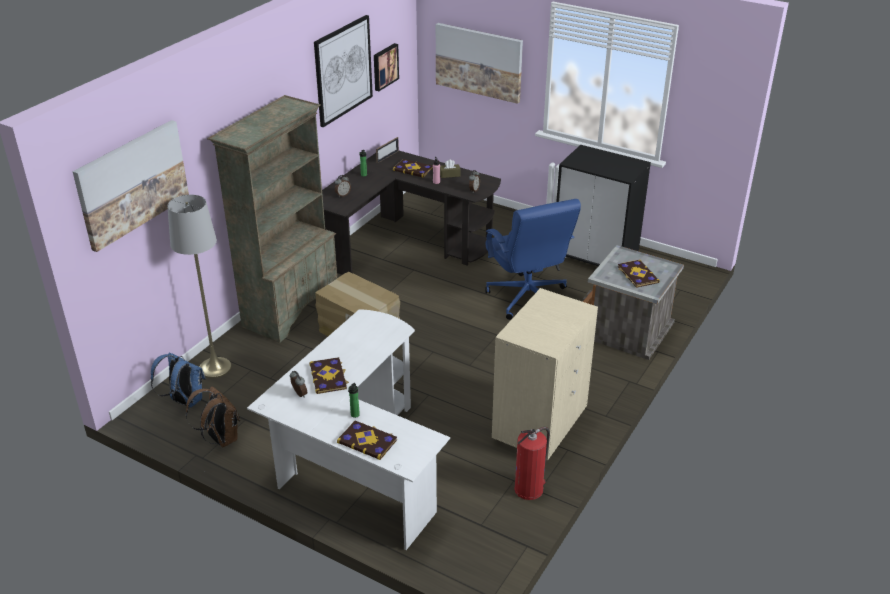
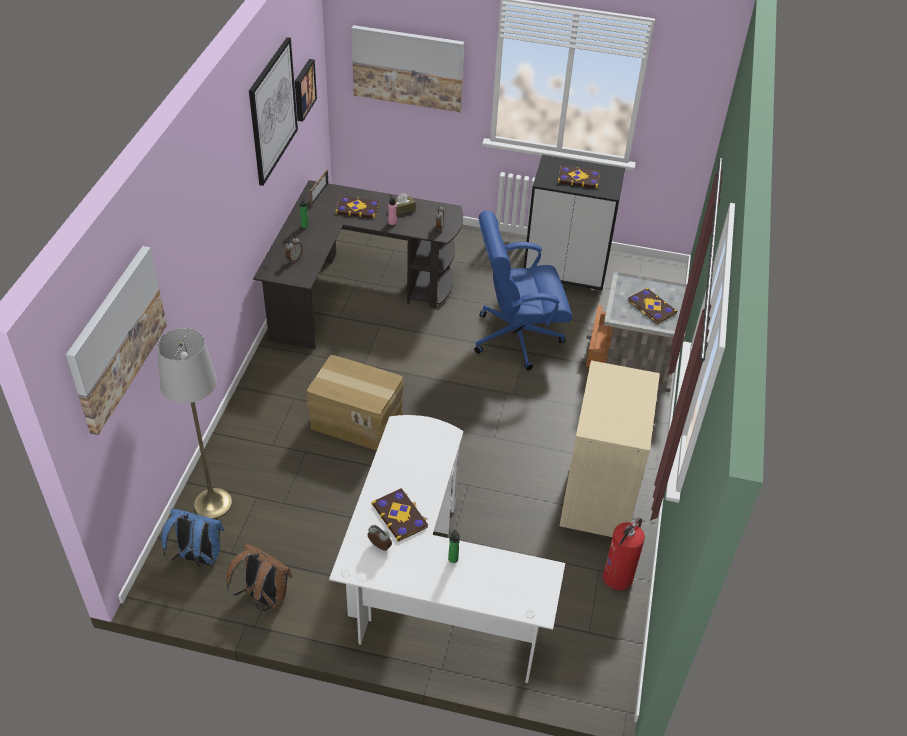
camera: 20 degrees left, 10 degrees up
(291, 309) = (264, 406): green bookcase -> none
(367, 441) = (483, 590): book -> book (578, 178)
(527, 297) = (517, 337): blue office chair -> blue office chair turned 120 degrees clockwise

